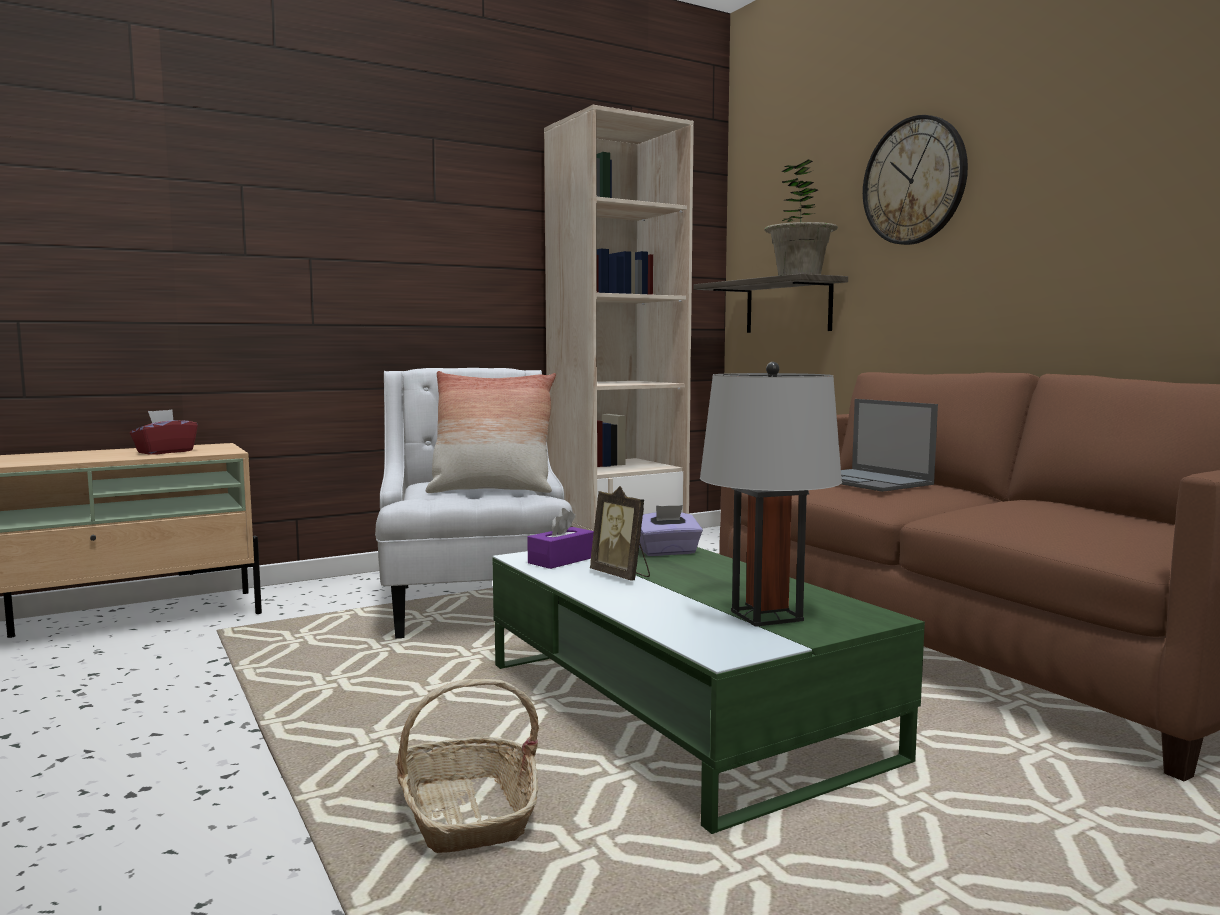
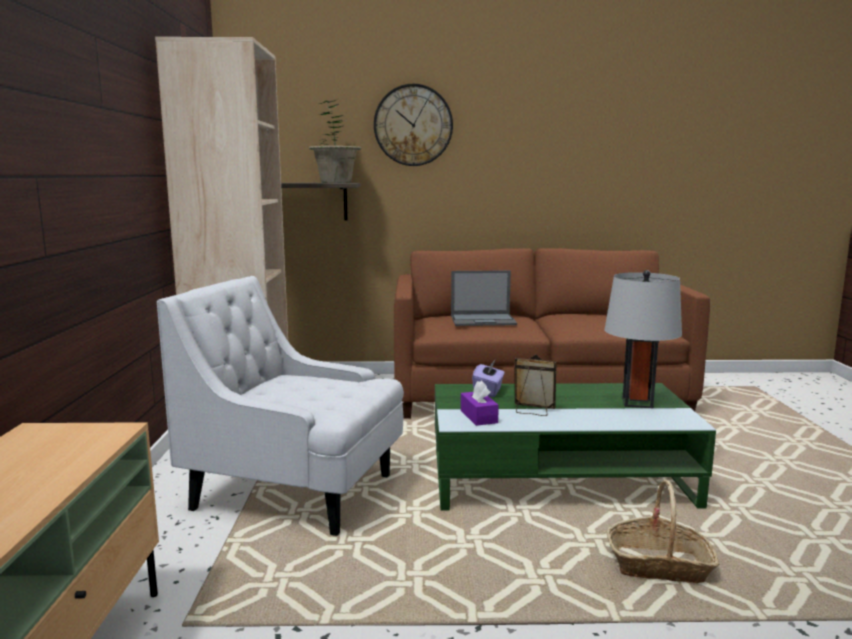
camera: 60 degrees left, 5 degrees up
(165, 452) = (50, 456): red tissue box -> none
(491, 491) = (339, 387): pillow -> none
(622, 575) = (533, 411): picture frame -> picture frame turned 150 degrees counterclockwise

